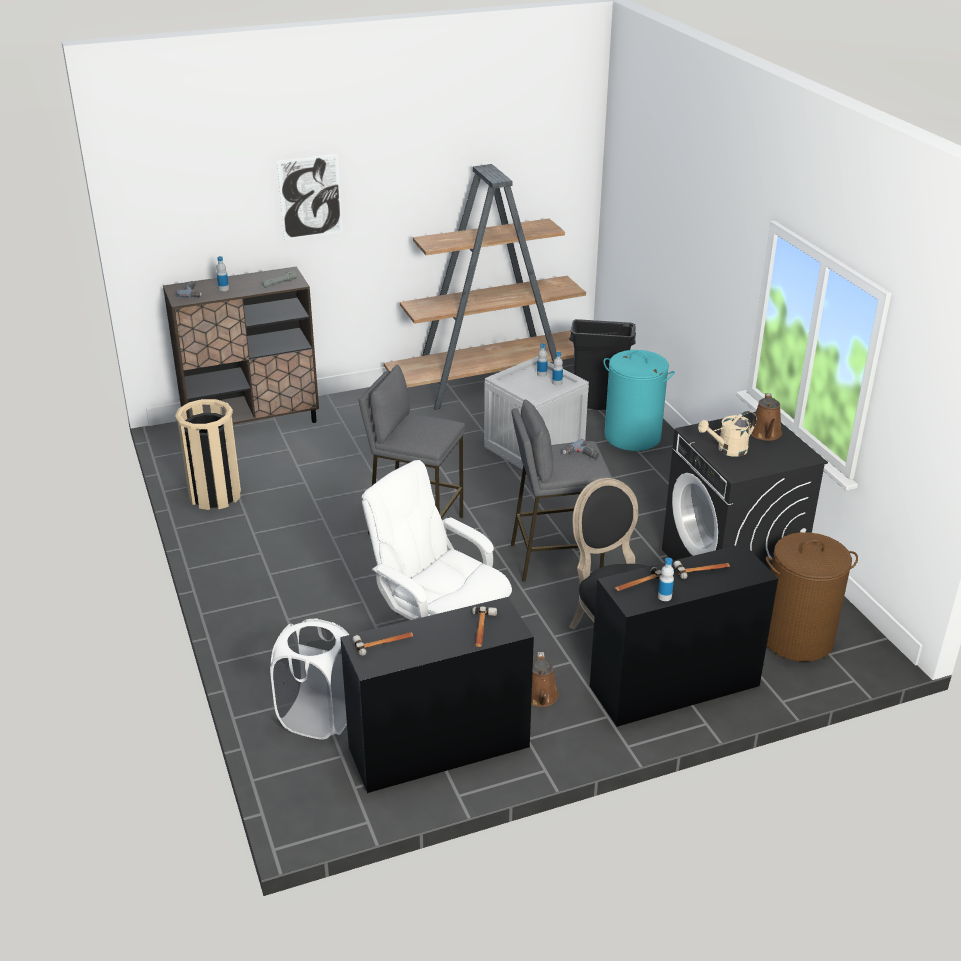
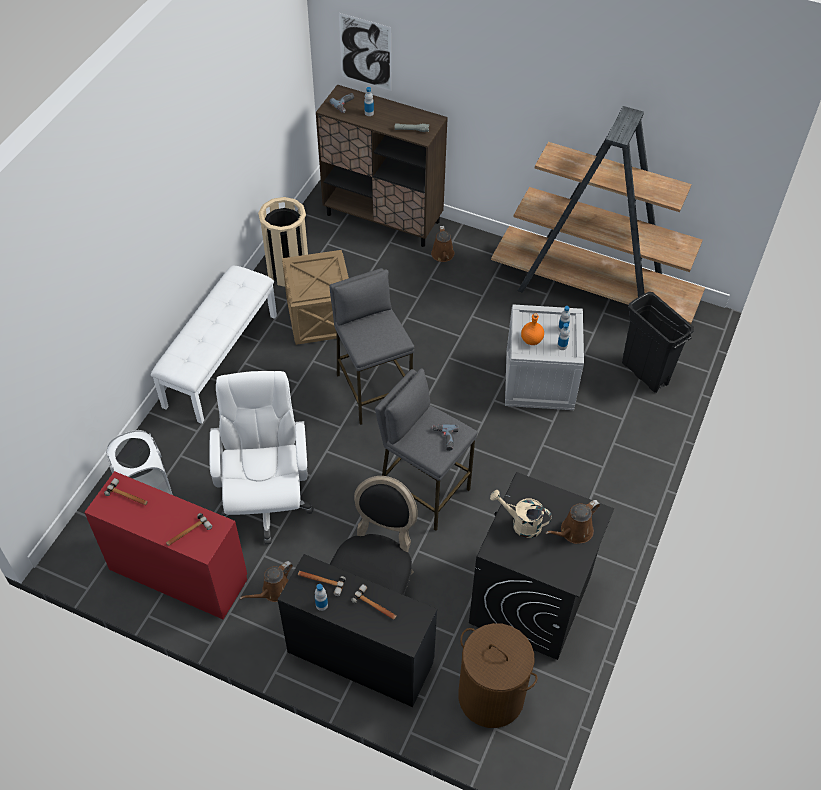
camera: 45 degrees right, 20 degrees up
(242, 585) = (220, 360): none -> white bench
(292, 507) = (320, 316): none -> crate
(310, 197) = (470, 67): picture -> picture (365, 52)
(341, 419) = (443, 255): none -> brown watering can
(439, 748) = (178, 574): black desk -> red desk
(531, 391) = (531, 340): none -> orange bottle
(632, 436) = (629, 424): turquoise laundry basket -> none

